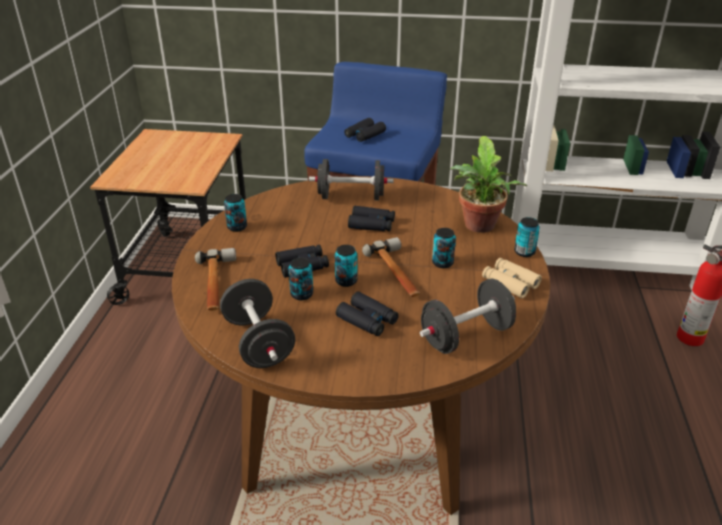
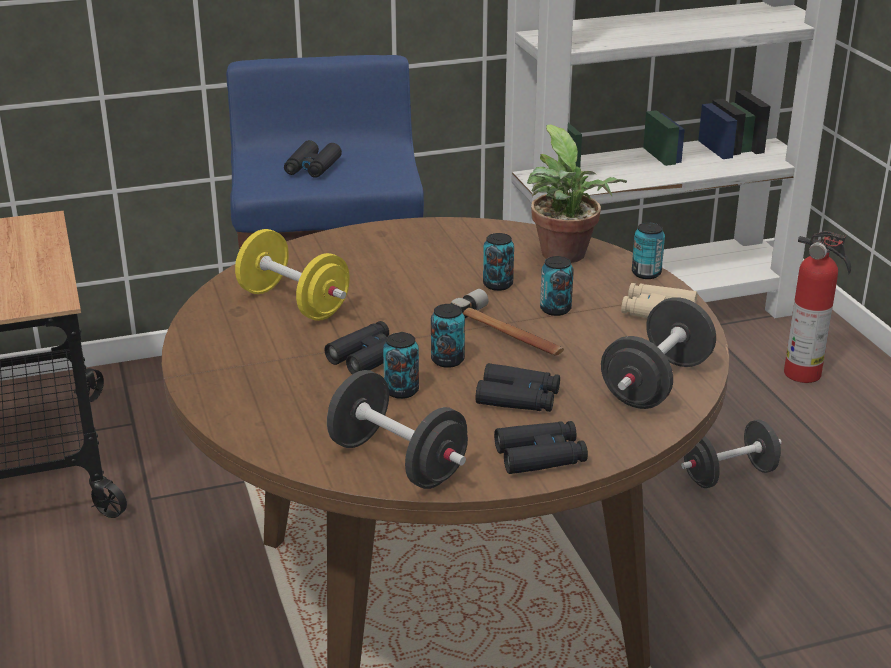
camera: 25 degrees left, 5 degrees down
(216, 284) = (264, 409): hammer -> none
(237, 227) = (222, 330): can -> can (498, 284)
(290, 220) = (294, 303): none -> yellow dumbbell
(351, 197) = (356, 256): black dumbbell -> black dumbbell (729, 475)
(371, 224) = (418, 284): black binoculars -> black binoculars (540, 456)

